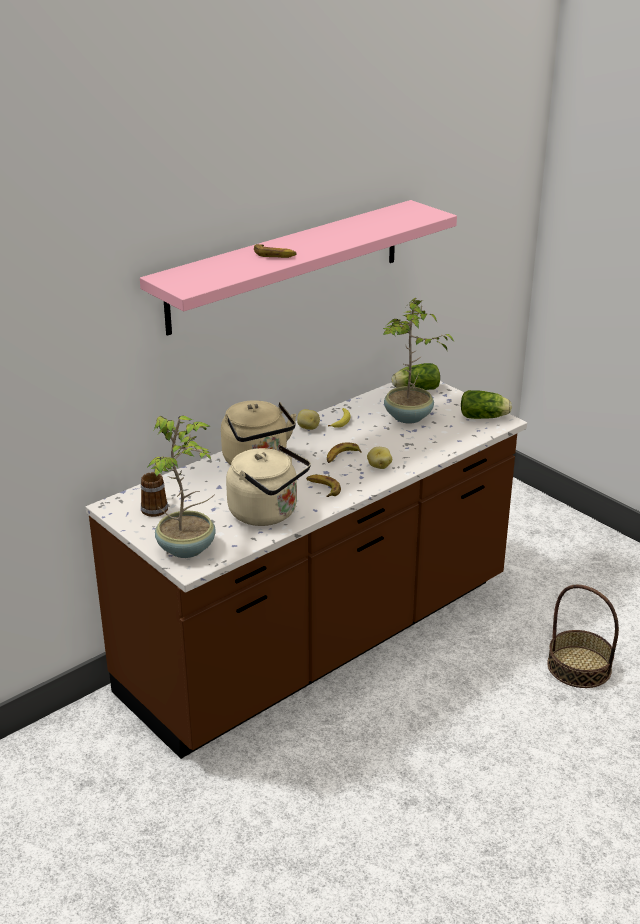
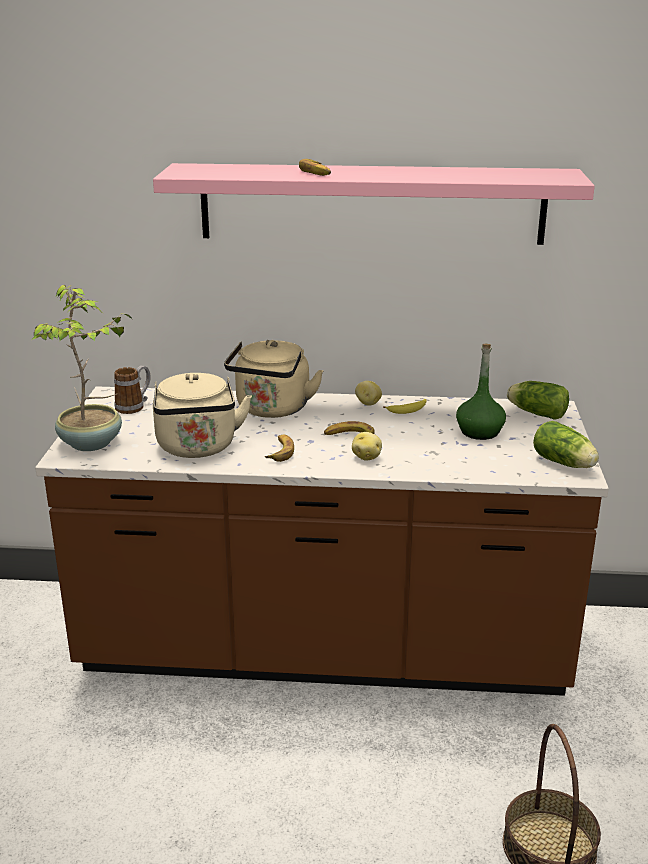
camera: 45 degrees right, 5 degrees down
(408, 417) = (479, 432): potted plant -> green bottle

